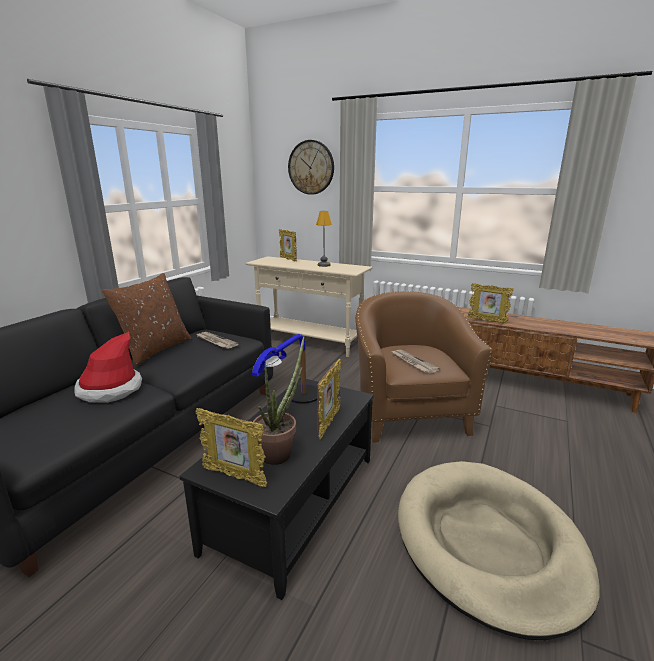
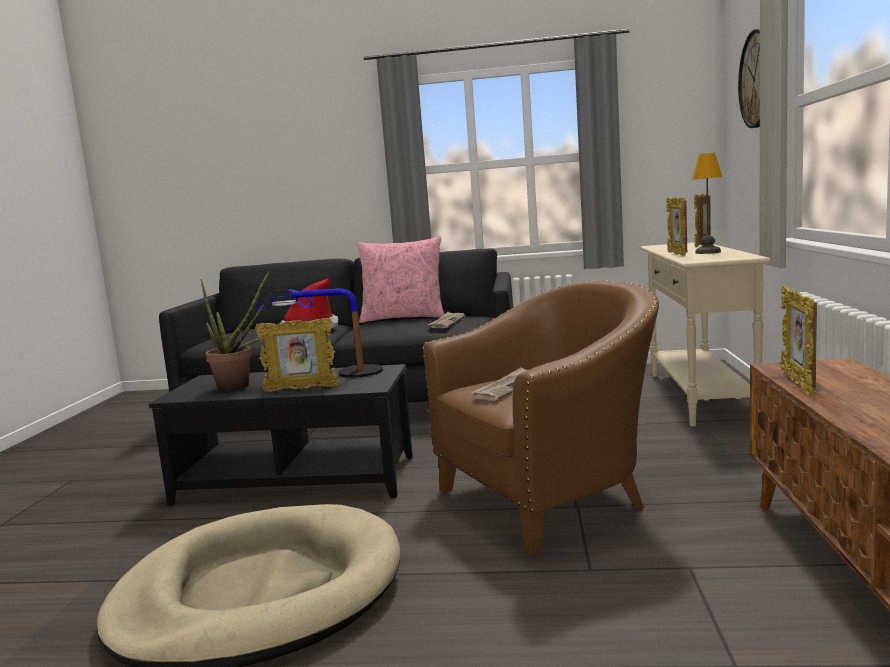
camera: 70 degrees right, 10 degrees down
(155, 350) = (404, 318): brown pillow -> pink pillow
(235, 476) = (198, 385): picture frame -> picture frame (677, 254)

